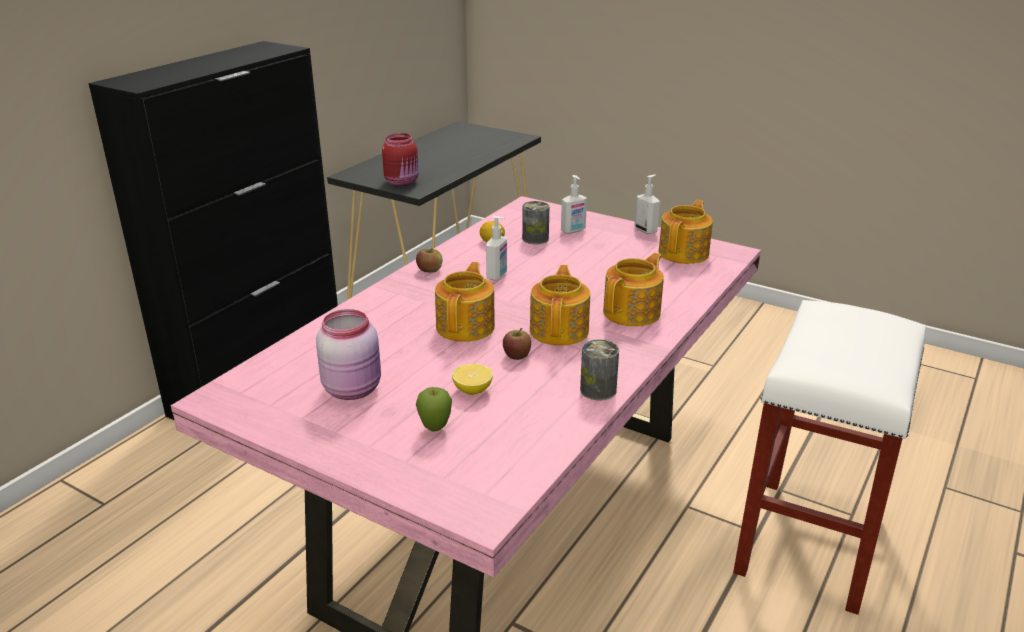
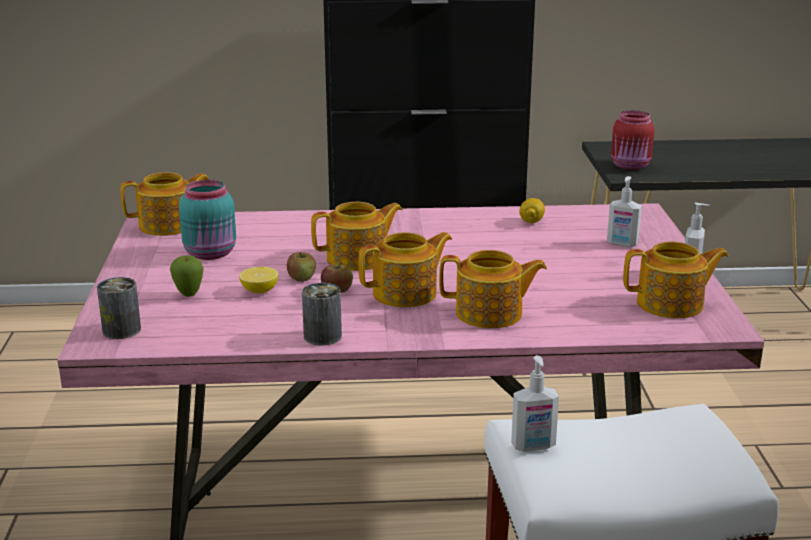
camera: 55 degrees right, 5 degrees down
(246, 391) = (169, 225): none -> teapot
(354, 389) = (211, 253): pink jar -> turquoise jar
(429, 270) = (435, 217): apple -> apple (301, 278)
(497, 276) = (468, 243): soap dispenser -> soap dispenser (533, 446)
(535, 238) = (572, 235): can -> can (121, 330)

